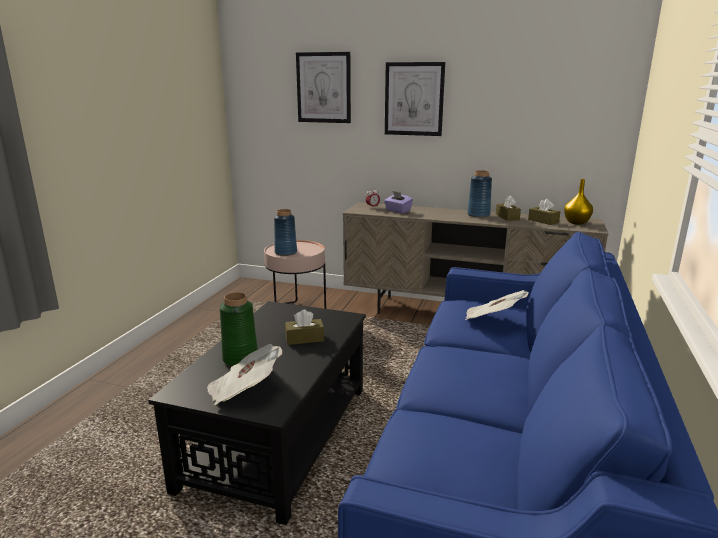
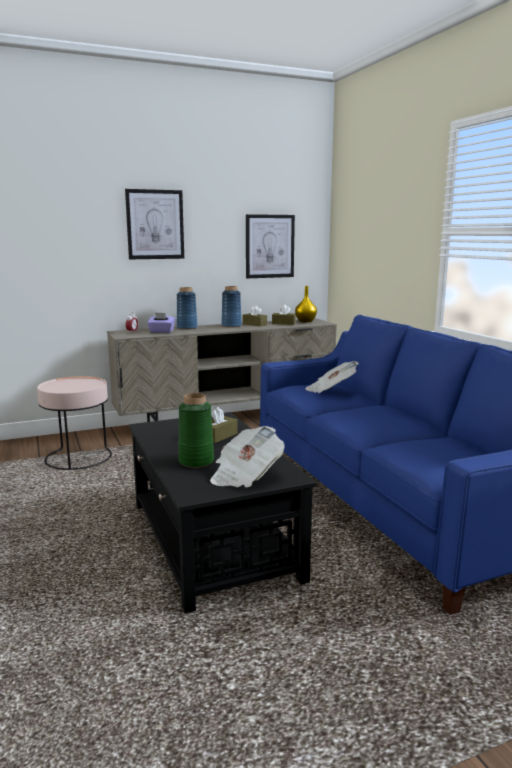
camera: 40 degrees left, 5 degrees down
(285, 252) = (69, 389): blue vase -> blue vase (187, 328)
(323, 88) = (57, 213): picture -> picture (269, 246)

